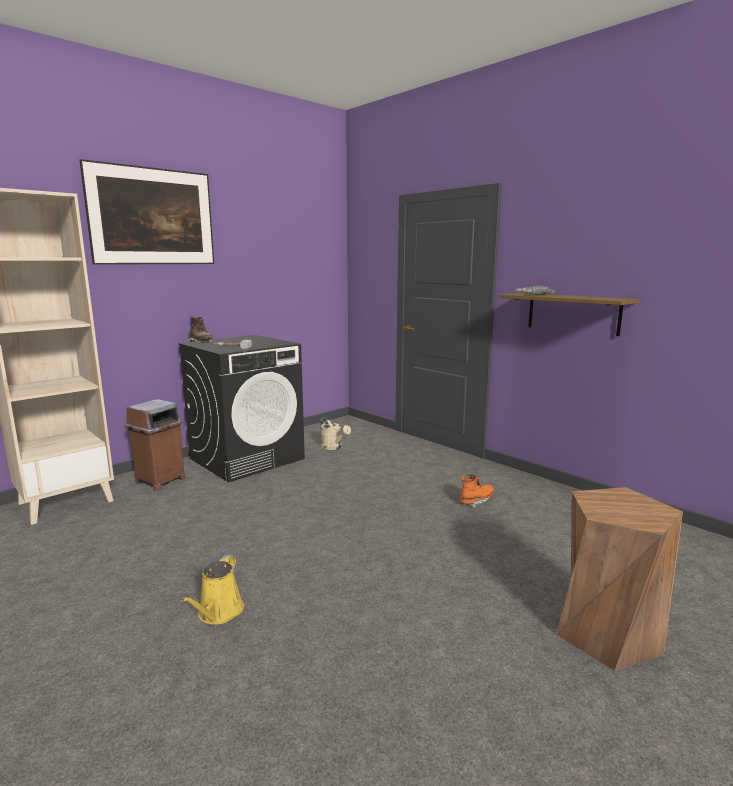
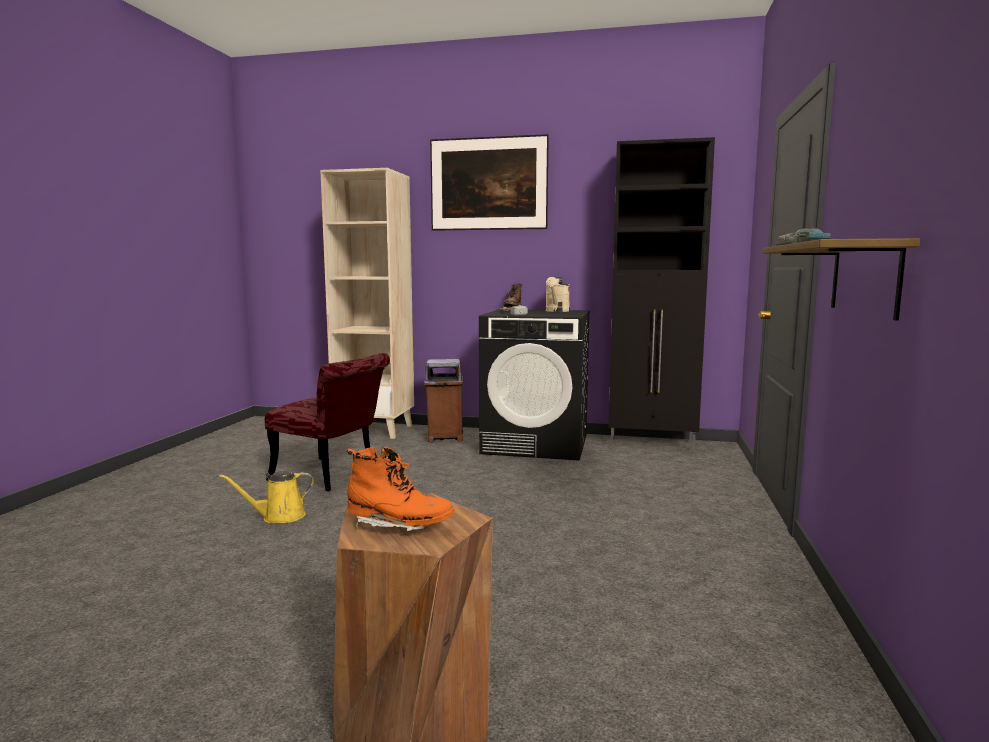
camera: 55 degrees right, 5 degrees down
(157, 557) = (332, 476): none -> red chair
(314, 431) = (653, 444): none -> black cabinet
(334, 447) = (633, 462): beige watering can -> beige watering can (556, 311)
(476, 501) = (644, 563): orange boot -> orange boot (399, 526)

